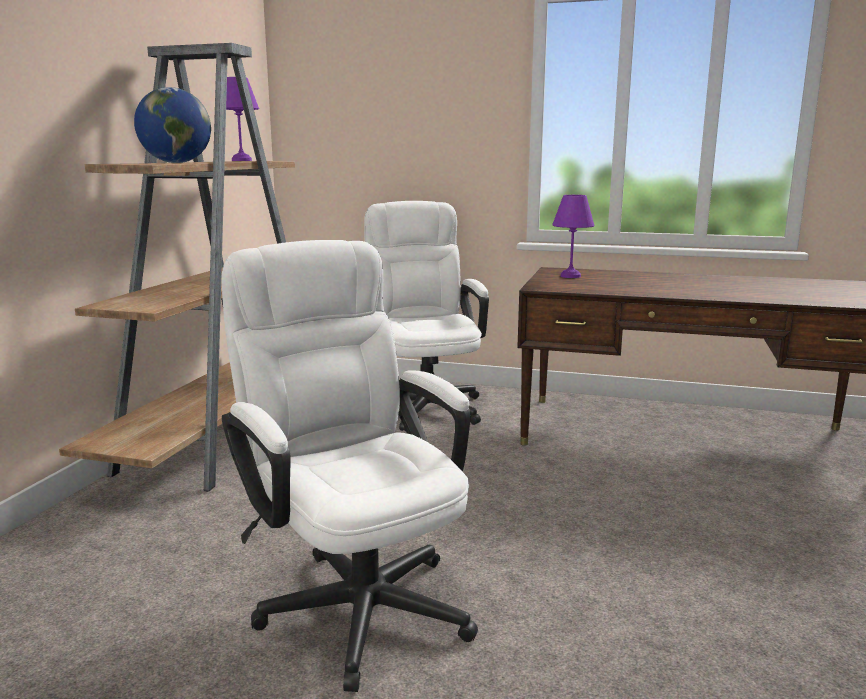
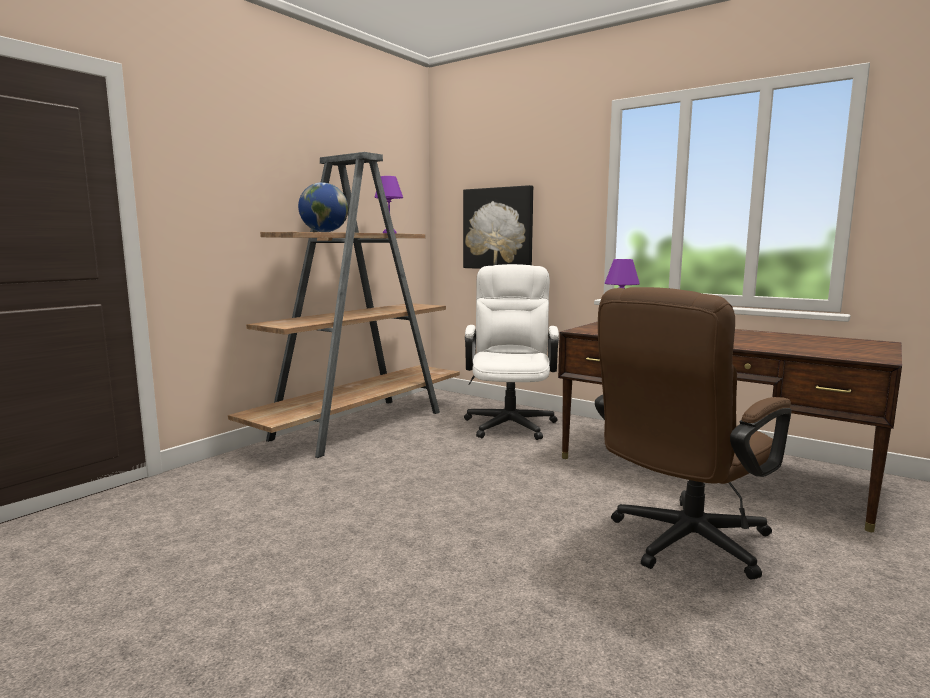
camera: 20 degrees right, 5 degrees down
(356, 597) = (356, 536): white office chair -> none
(378, 152) = (498, 228): none -> picture
(725, 532) = (681, 544): none -> brown office chair

